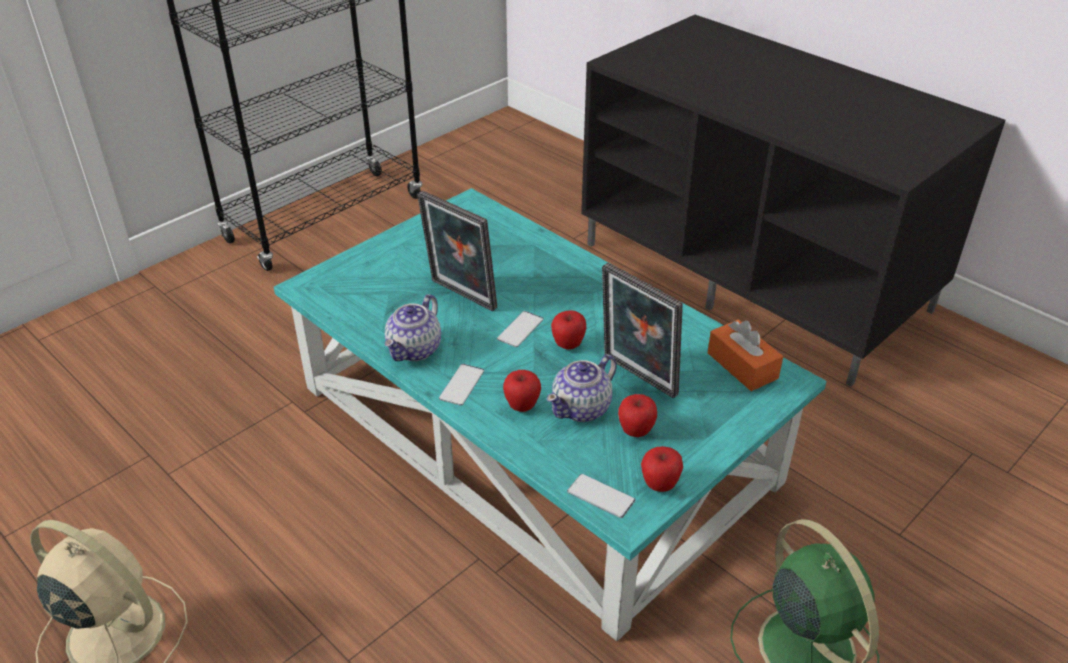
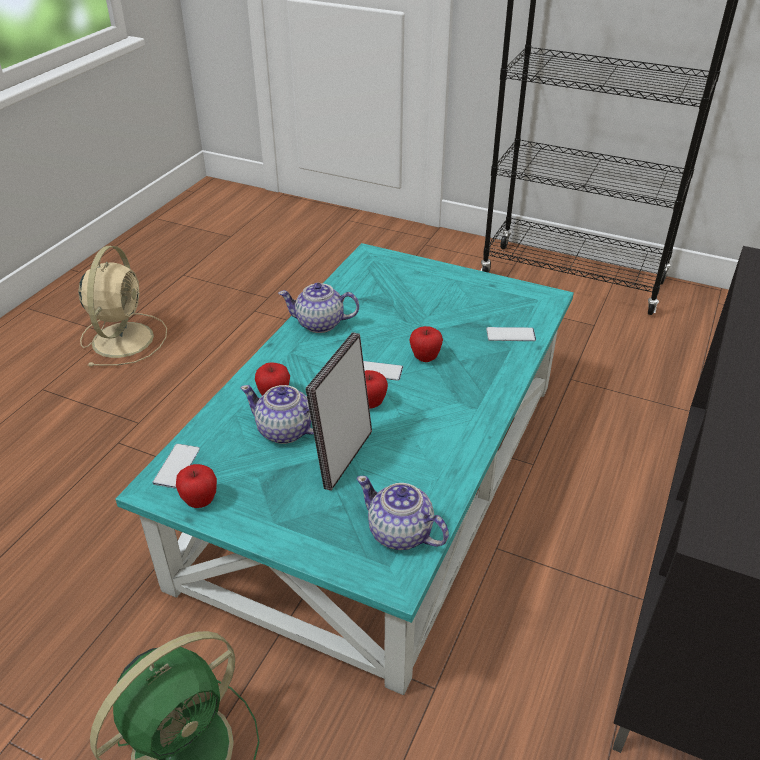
camera: 70 degrees right, 0 degrees up
(460, 296) = (402, 328): picture frame -> none
(461, 385) = (287, 358): phone -> phone (510, 334)
(636, 431) = (266, 471): apple -> apple (425, 358)
(742, 366) = (400, 533): orange tissue box -> teapot

